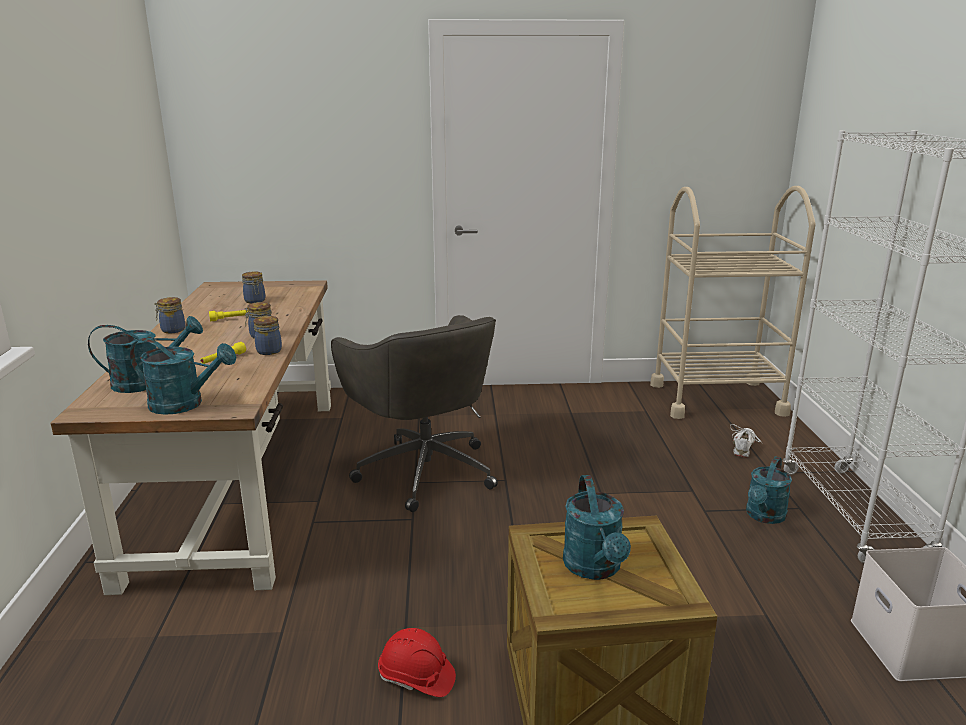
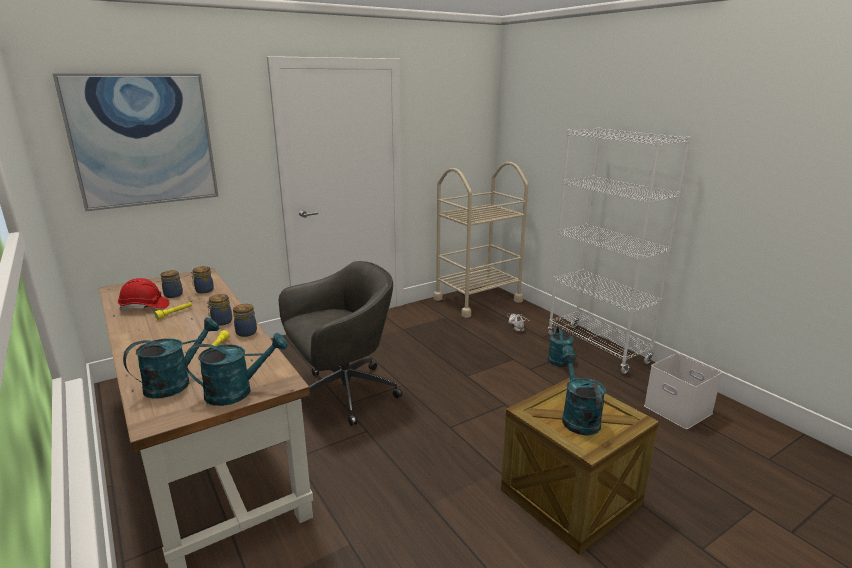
camera: 30 degrees left, 0 degrees up
(172, 330) = (131, 334): jar -> jar (203, 291)
(273, 120) = (143, 140): none -> picture
(416, 678) = (468, 533): red hard hat -> red hard hat (145, 307)
(424, 470) = (342, 394): grey office chair -> grey office chair turned 60 degrees counterclockwise
(595, 568) = (577, 417): turquoise watering can -> turquoise watering can turned 150 degrees counterclockwise

